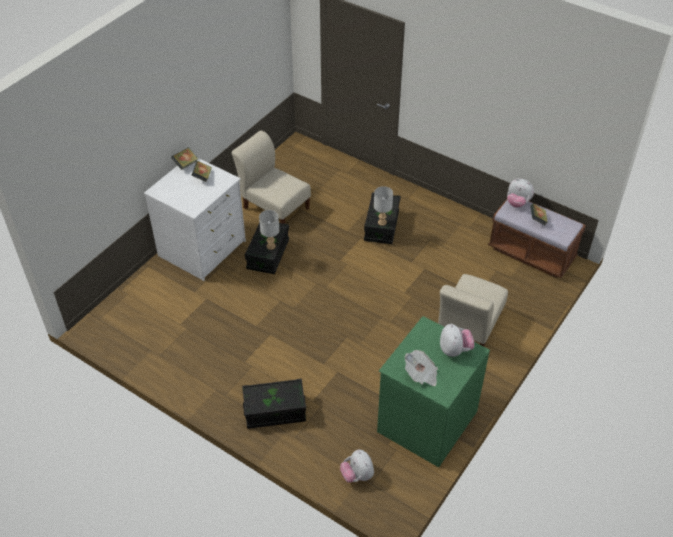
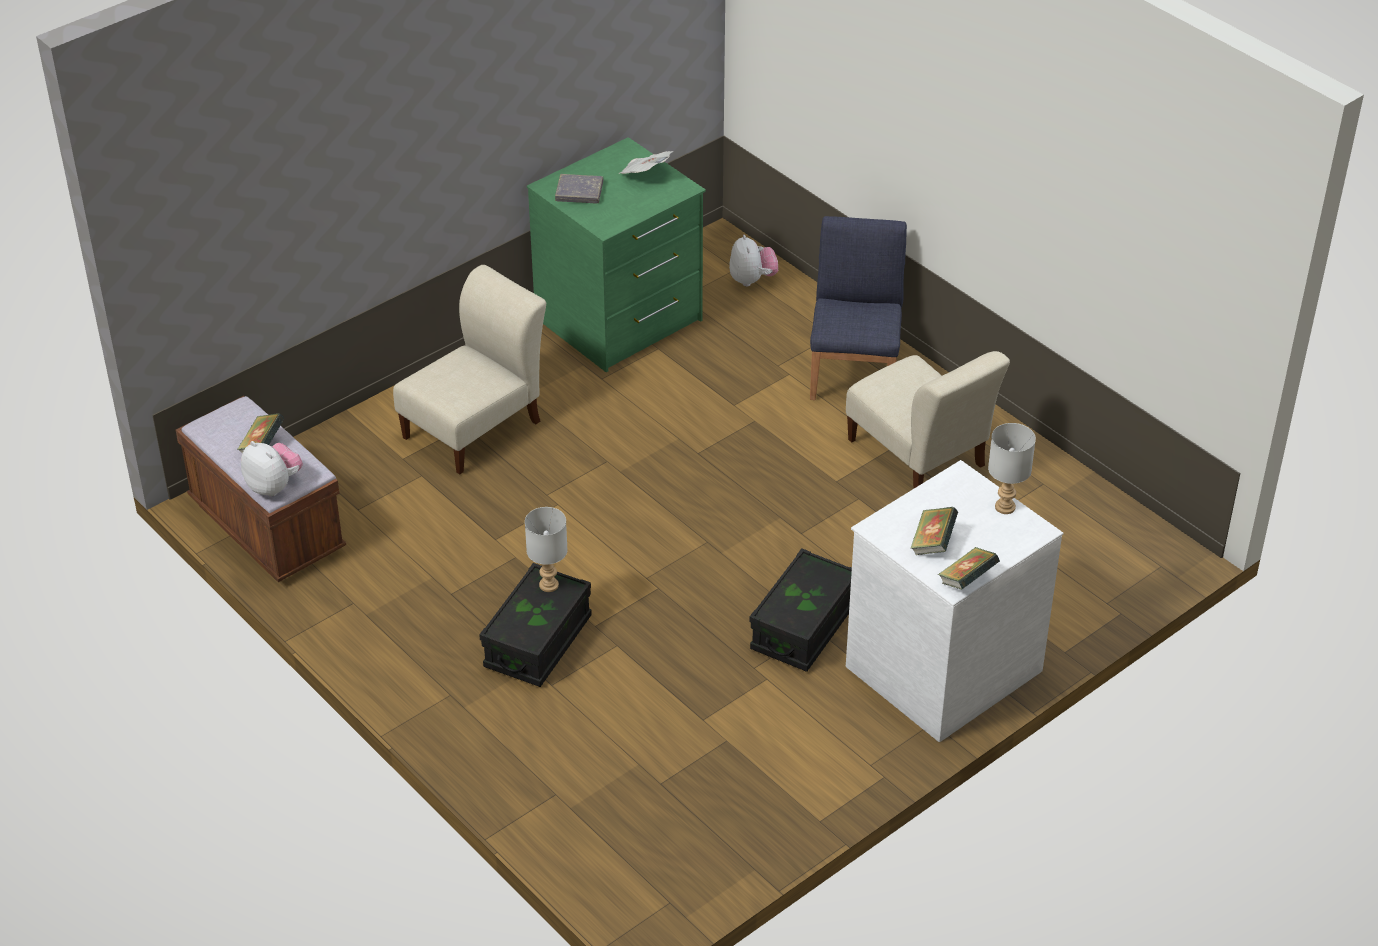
camera: 165 degrees left, 5 degrees down
(271, 246) = (799, 579): grey table lamp -> grey table lamp (1005, 507)
(274, 206) = (761, 737): beige chair -> beige chair (919, 457)
(275, 411) = (855, 372): black storage box -> blue chair
(455, 350) = (579, 192): plush toy -> grey book

